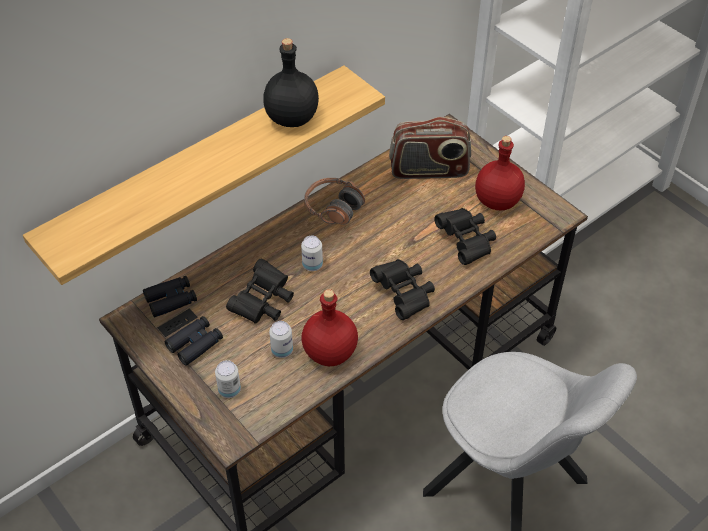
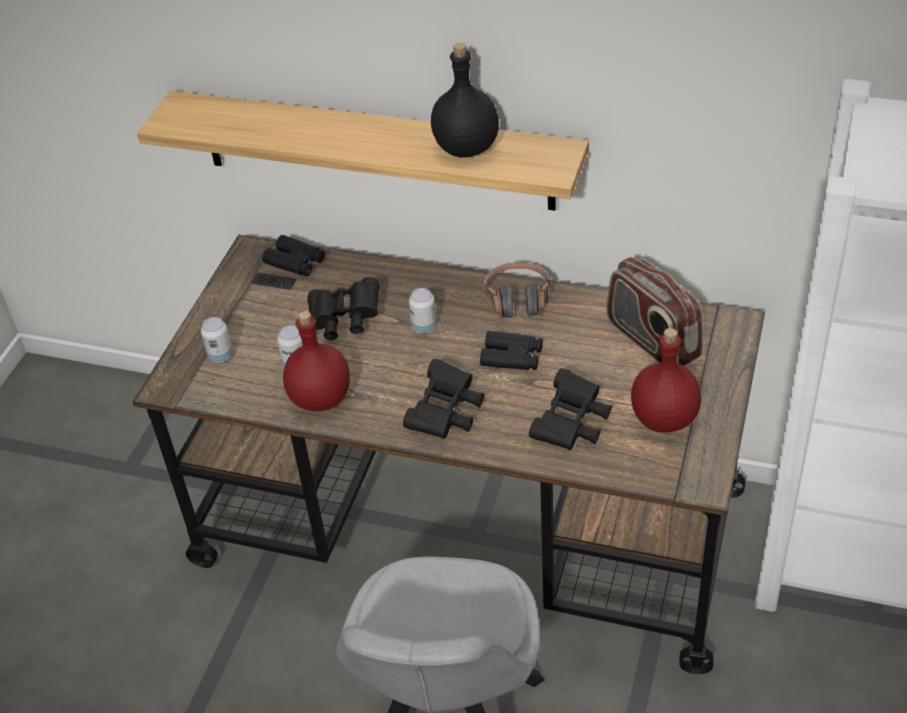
camera: 60 degrees right, 5 degrees down
(195, 344) = (256, 305): black binoculars -> black binoculars (512, 357)

